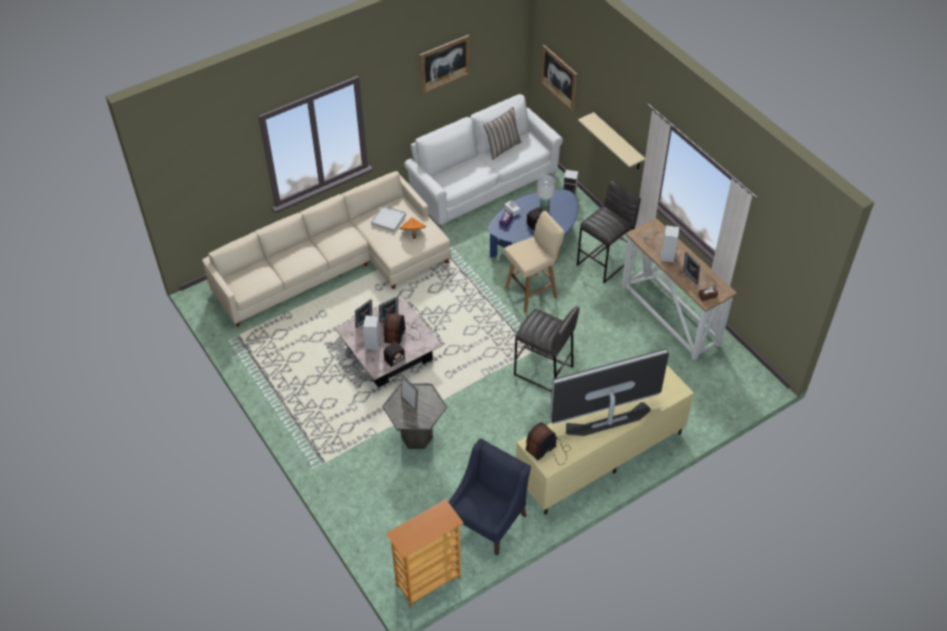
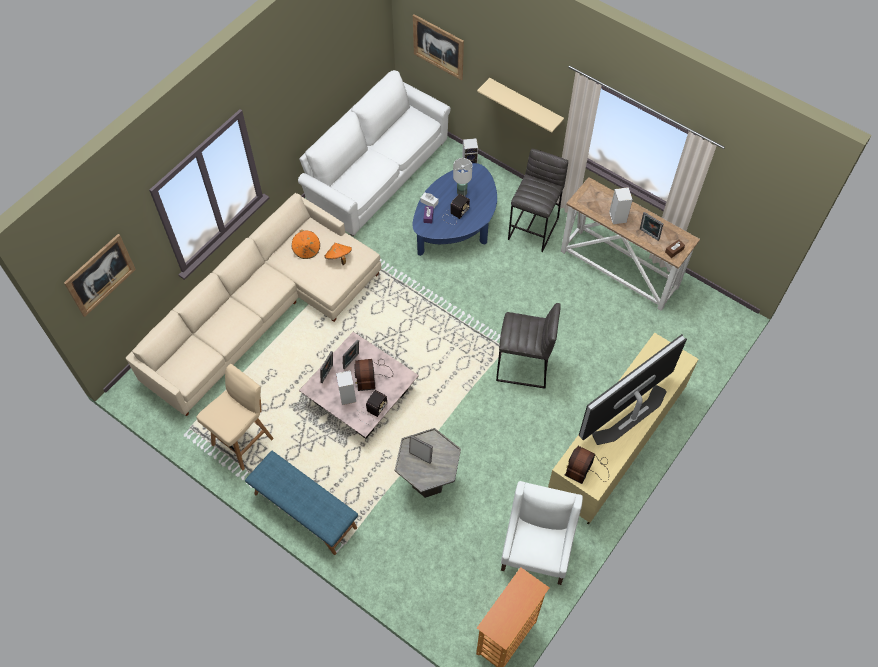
camera: 20 degrees left, 10 degrees up
(300, 428) = (304, 511): none -> blue bench
(388, 220) = (307, 249): white tray -> orange hat
(444, 64) = (320, 65): picture -> picture (100, 275)
(488, 520) = (536, 549): blue armchair -> white armchair
(502, 147) = (390, 132): pillow -> none
(532, 292) = (476, 283): beige stool -> beige stool (244, 440)

